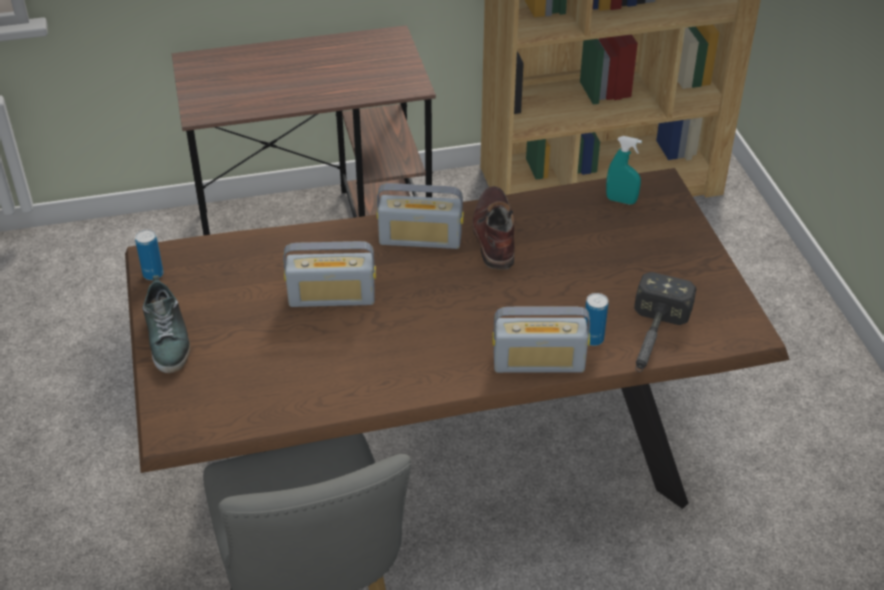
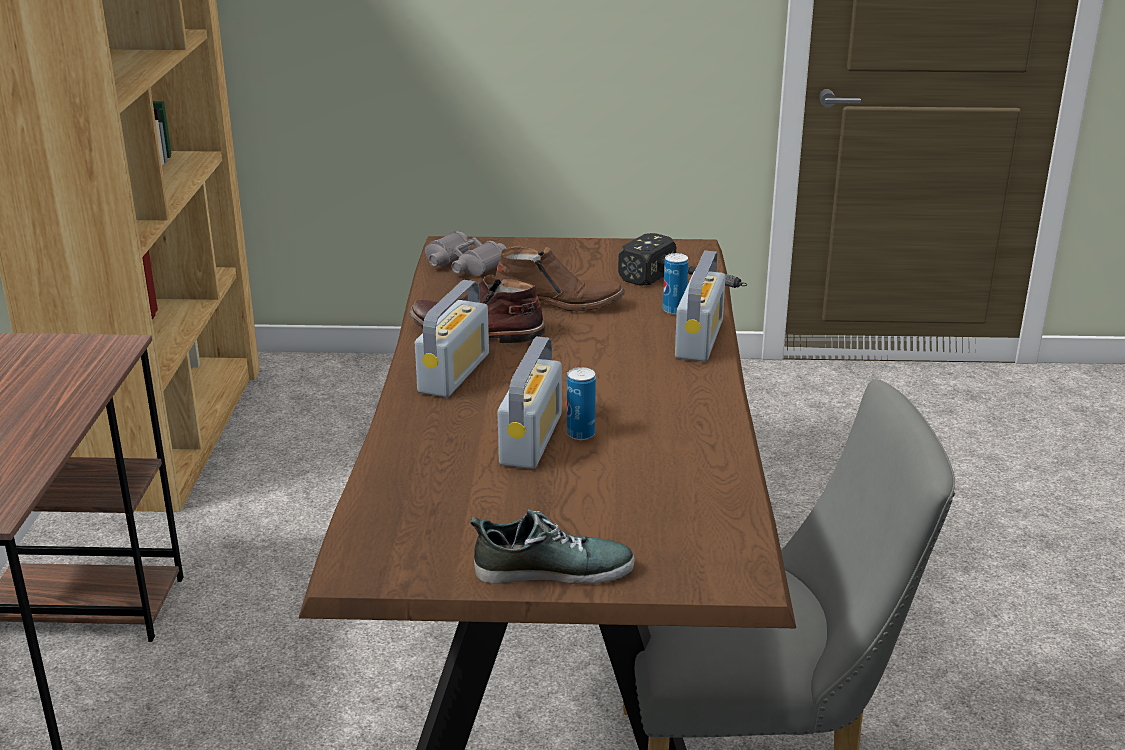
camera: 75 degrees left, 15 degrees down
(153, 274) = (396, 574): can -> can (580, 434)
(575, 267) = (558, 302): none -> brown boot
(621, 200) = (464, 265): turquoise spray bottle -> grey binoculars

